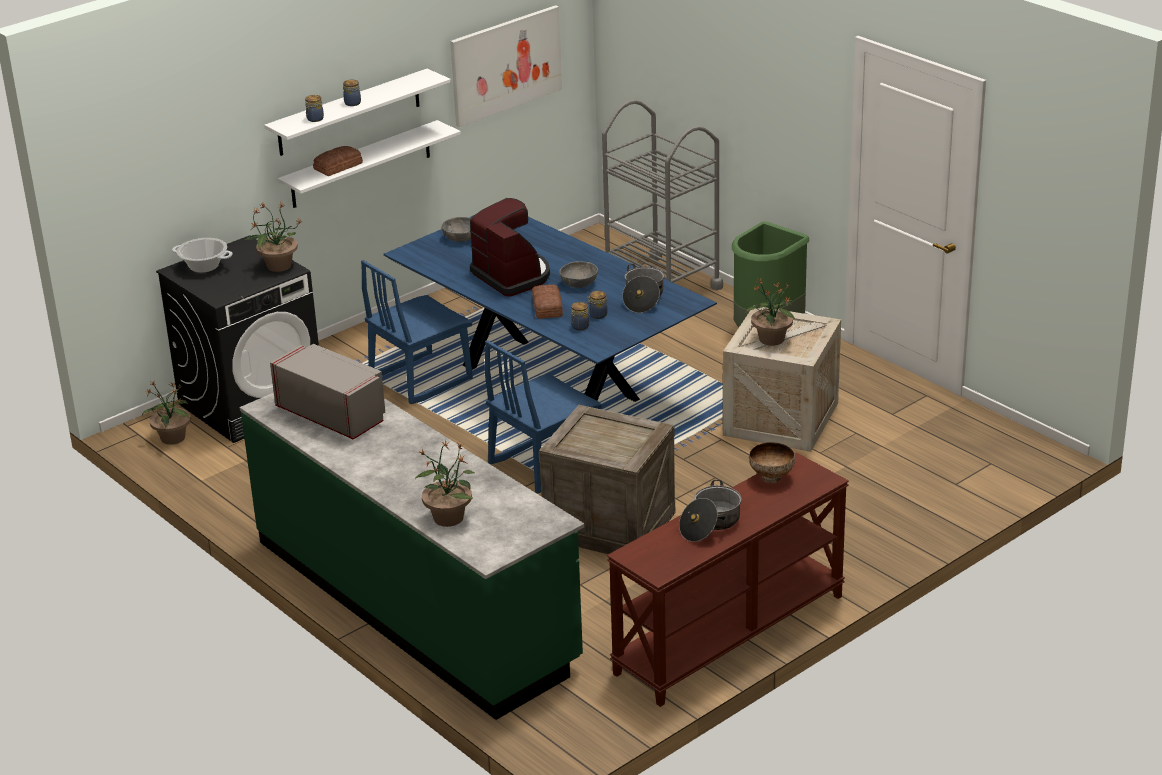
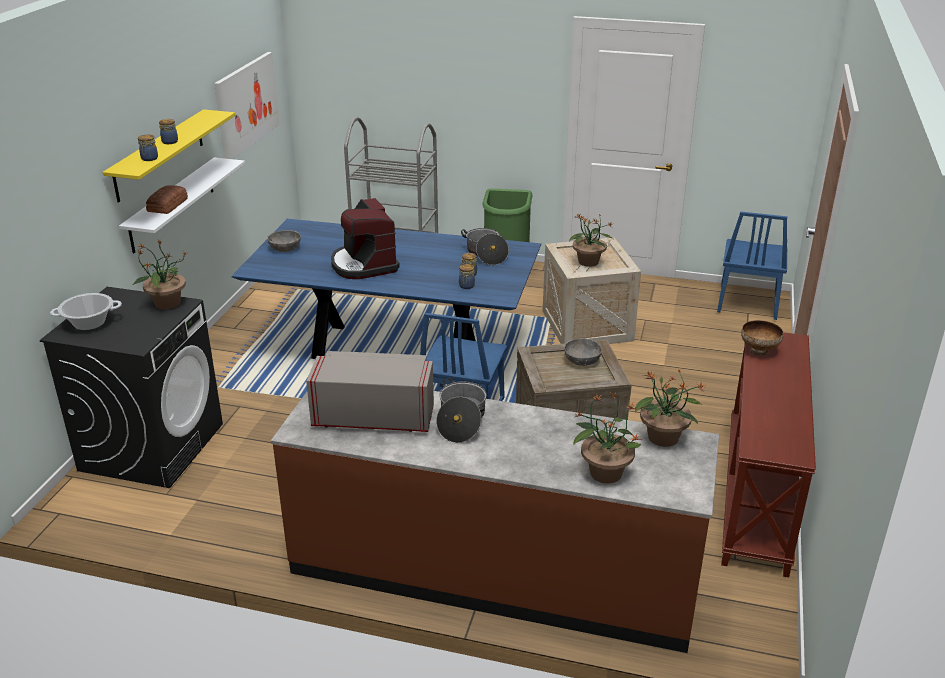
camera: 35 degrees left, 0 degrees up
(172, 438) = (101, 505): potted plant -> potted plant (664, 438)
(349, 112) = (159, 155): white shelf -> yellow shelf
(416, 602) = (493, 570): green counter -> brown counter
(420, 379) = (286, 379): blue chair -> blue chair (746, 303)
(512, 276) = (364, 264): coffee machine -> coffee machine turned 135 degrees counterclockwise
(546, 307) = (421, 279): bread -> none
(579, 284) = (424, 256): grey bowl -> grey bowl (582, 361)
(710, 524) = (773, 401): cooking pot -> cooking pot (461, 421)

